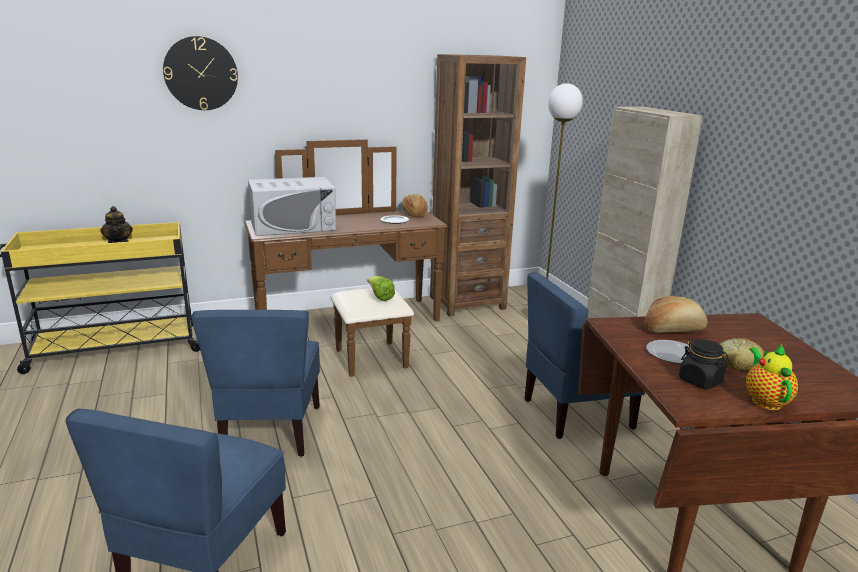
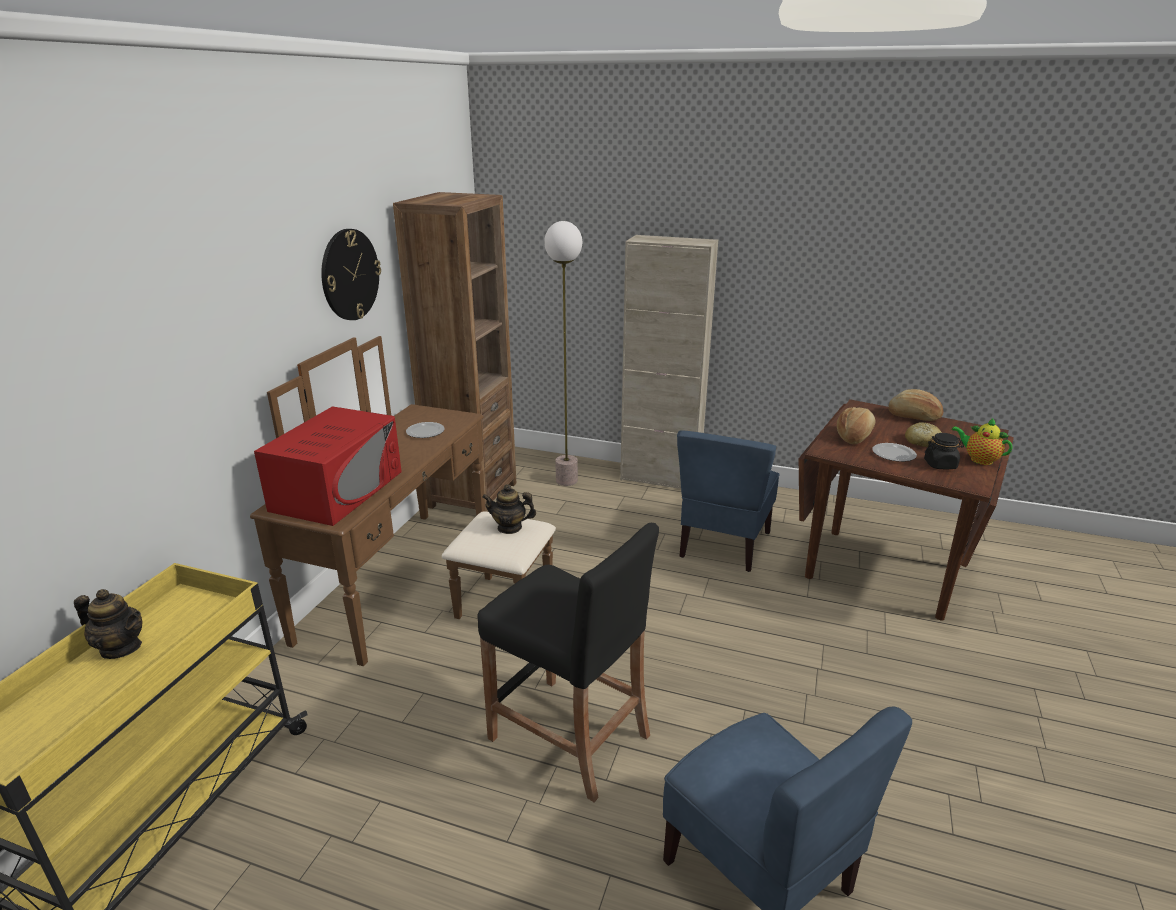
camera: 50 degrees left, 5 degrees up
(201, 73) = (147, 305): wall clock -> wall clock (350, 275)
(270, 431) = (569, 737): blue chair -> black stool
(293, 226) = (338, 491): white microwave -> red microwave
(380, 297) = (510, 527): lettuce -> teapot
(415, 214) = (421, 414): bread -> bread (913, 416)

